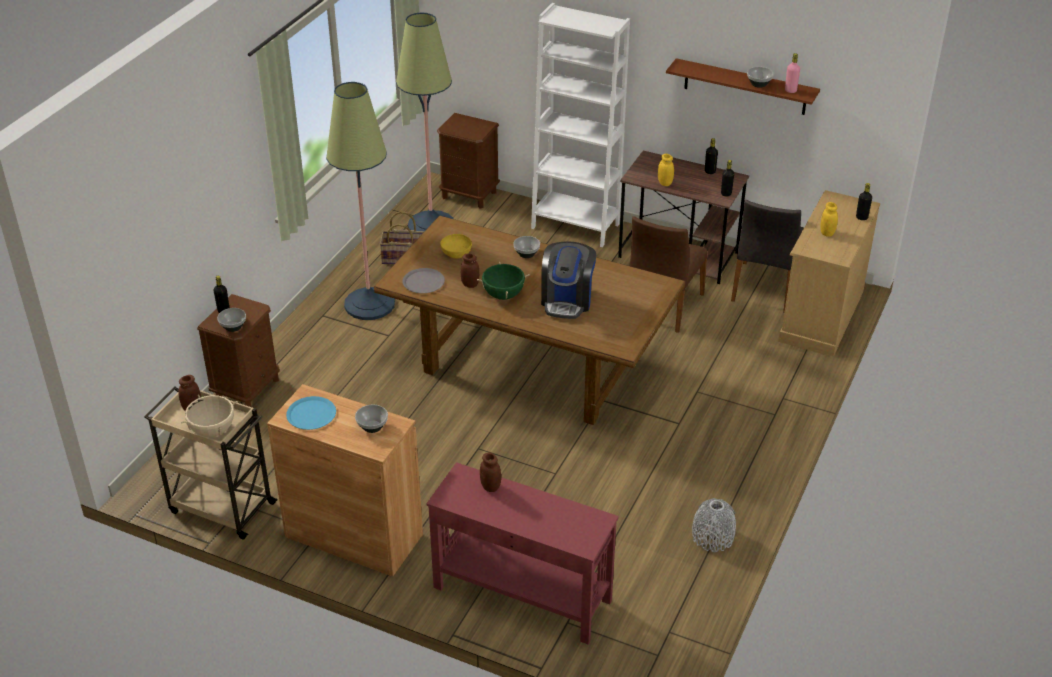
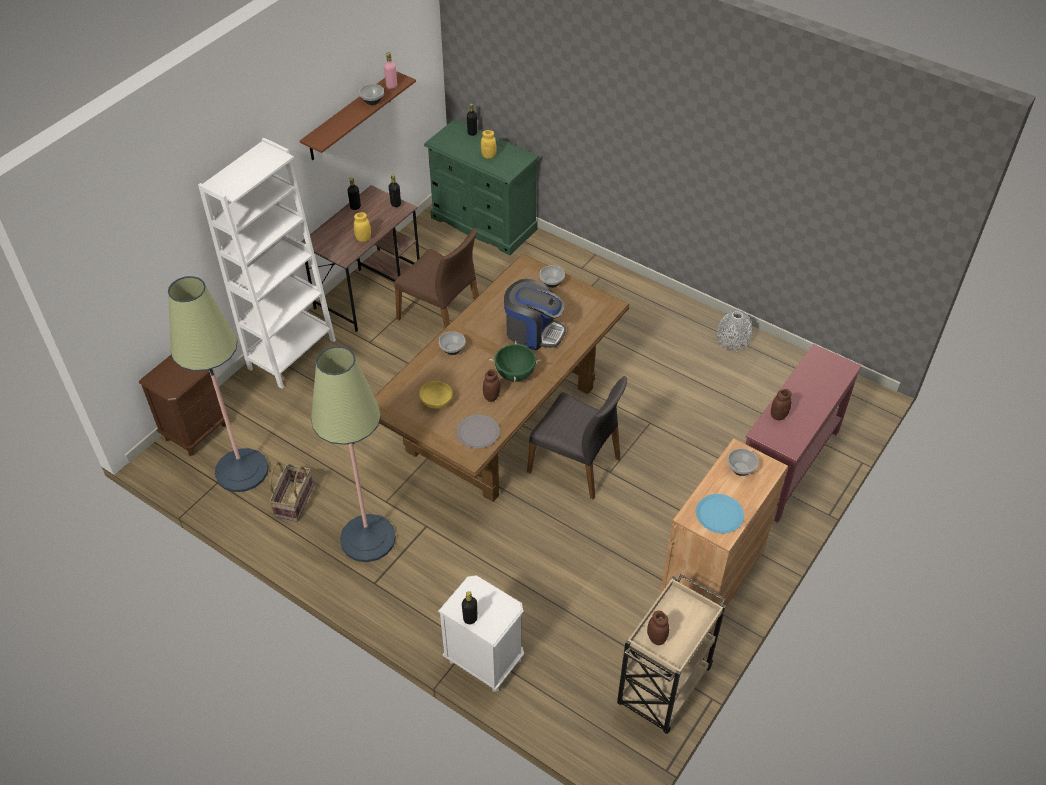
camera: 80 degrees left, 10 degrees up
(212, 431) = (694, 619): beige cooking pot -> none
(233, 327) = (502, 610): bowl -> bowl (551, 283)
(247, 389) = (484, 661): brown nightstand -> white nightstand
(766, 287) = (435, 246): grey chair -> grey chair (576, 464)
(821, 316) = (483, 224): beige dresser -> green dresser

